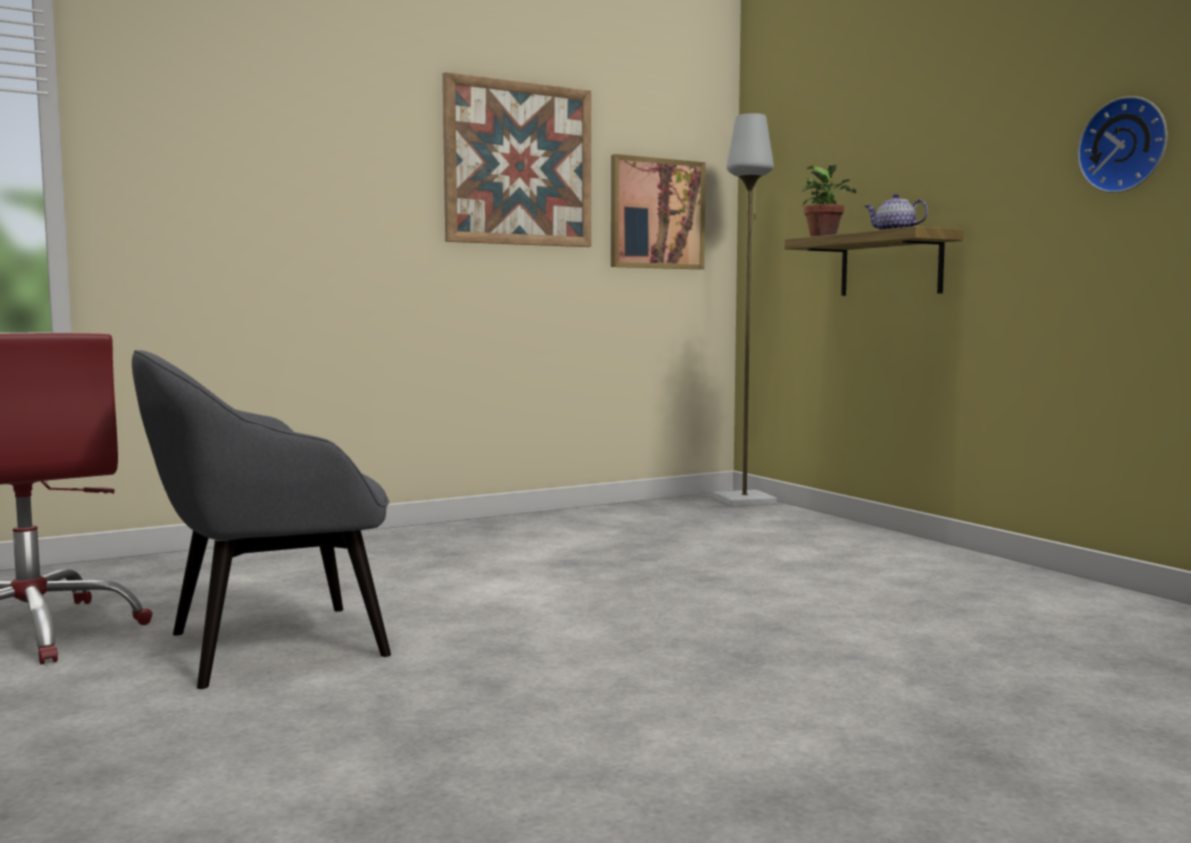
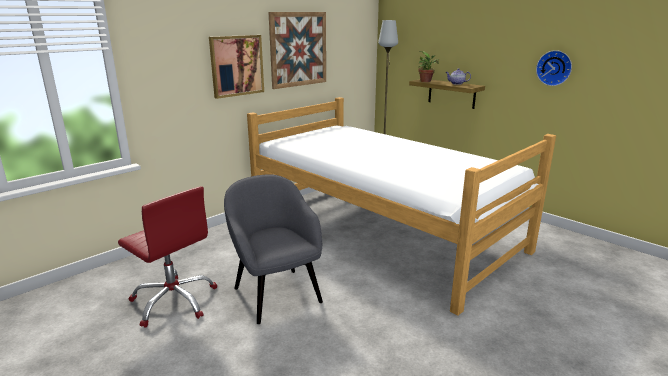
camera: 15 degrees left, 15 degrees up
(270, 645) = (276, 293): grey armchair -> grey armchair turned 105 degrees clockwise
(654, 573) = (382, 231): none -> bed
(656, 214) = (348, 62): picture -> picture (237, 65)

